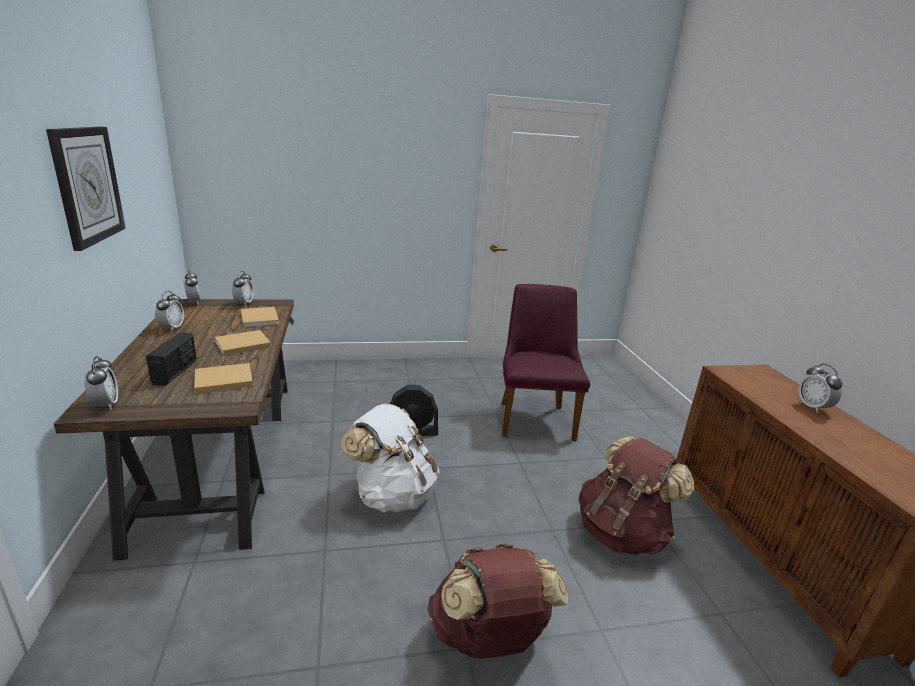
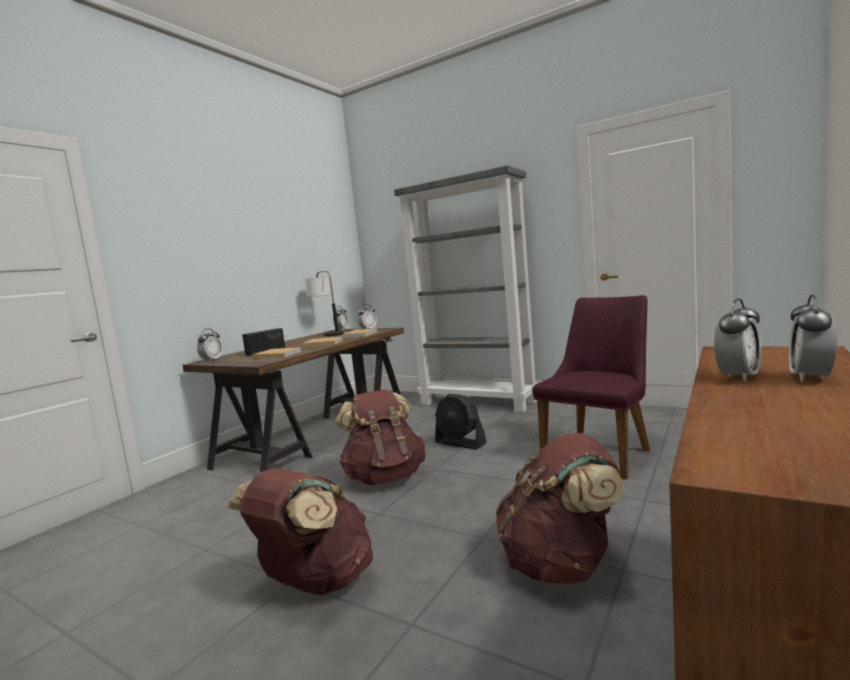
camera: 45 degrees right, 15 degrees down
(87, 185) = (255, 242): wall clock -> none
(172, 328) = (306, 338): alarm clock -> alarm clock (738, 377)
(191, 315) = (328, 334): none -> table lamp
(363, 370) = (478, 402): none -> grey bookcase
(392, 494) = (385, 477): white backpack -> brown backpack

